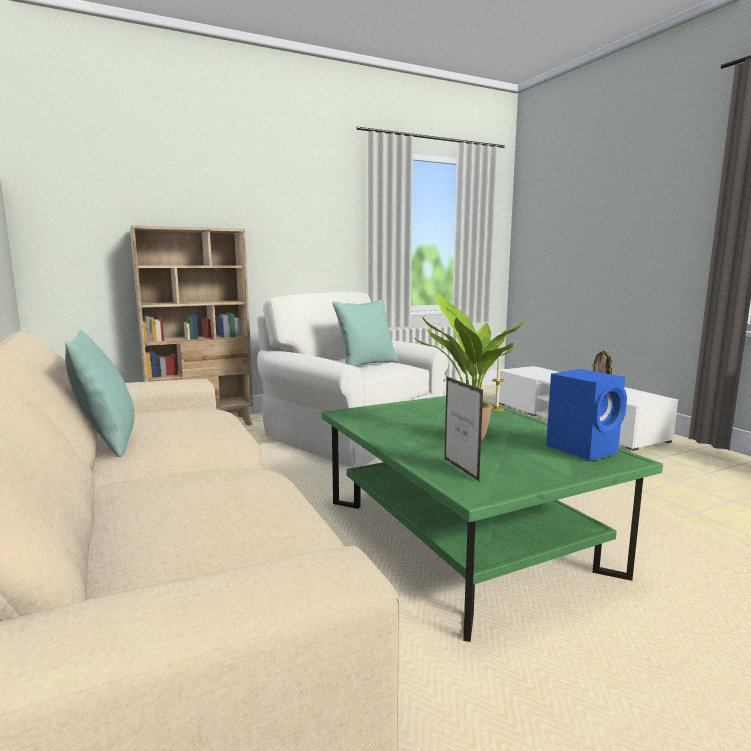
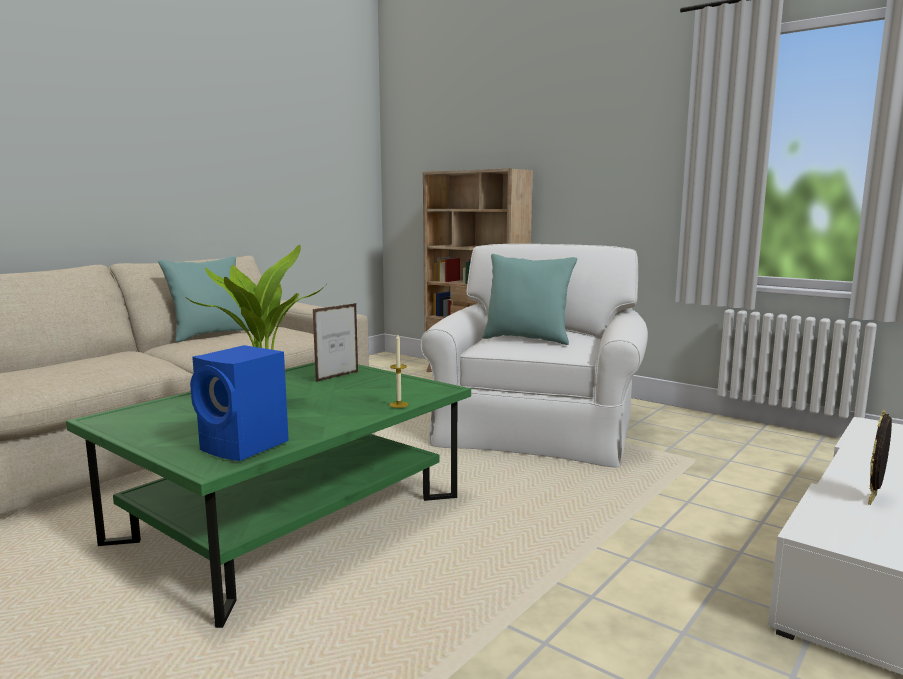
camera: 65 degrees right, 0 degrees up
(460, 469) = (167, 410): picture frame -> picture frame (337, 376)

